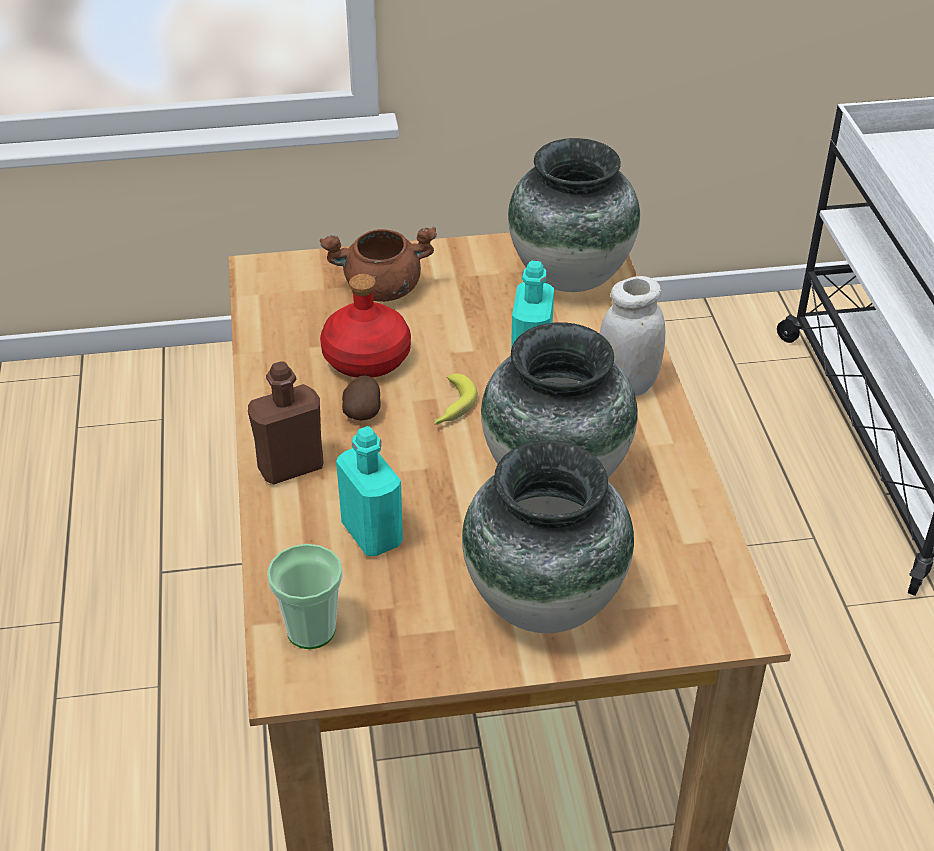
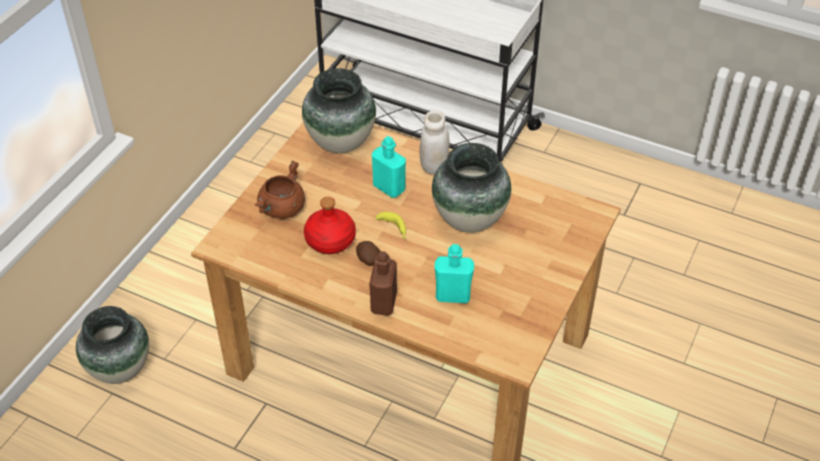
camera: 55 degrees left, 5 degrees up
(311, 630) = (494, 343): cup -> none
(544, 604) = (539, 262): vase -> vase (120, 369)

